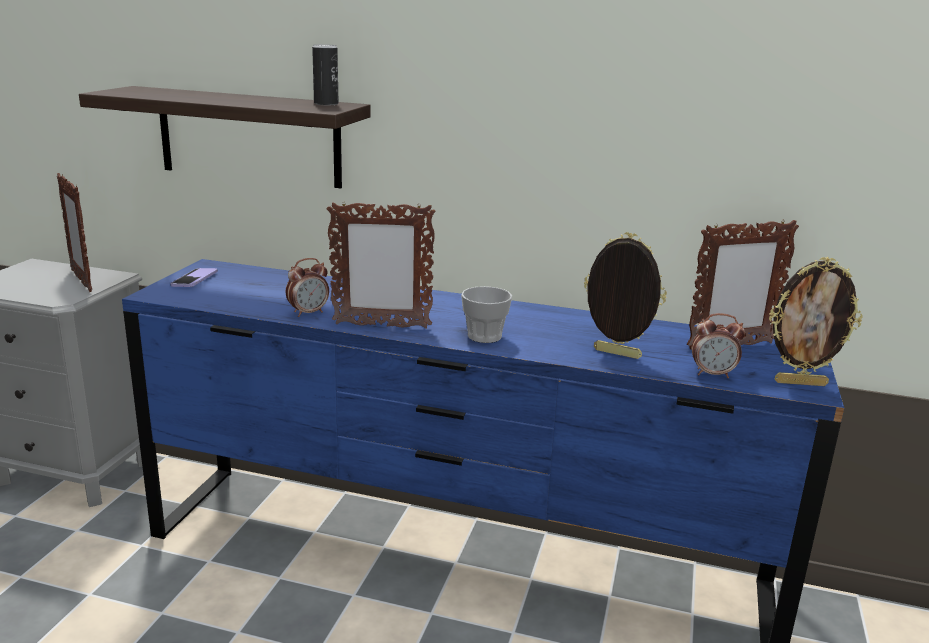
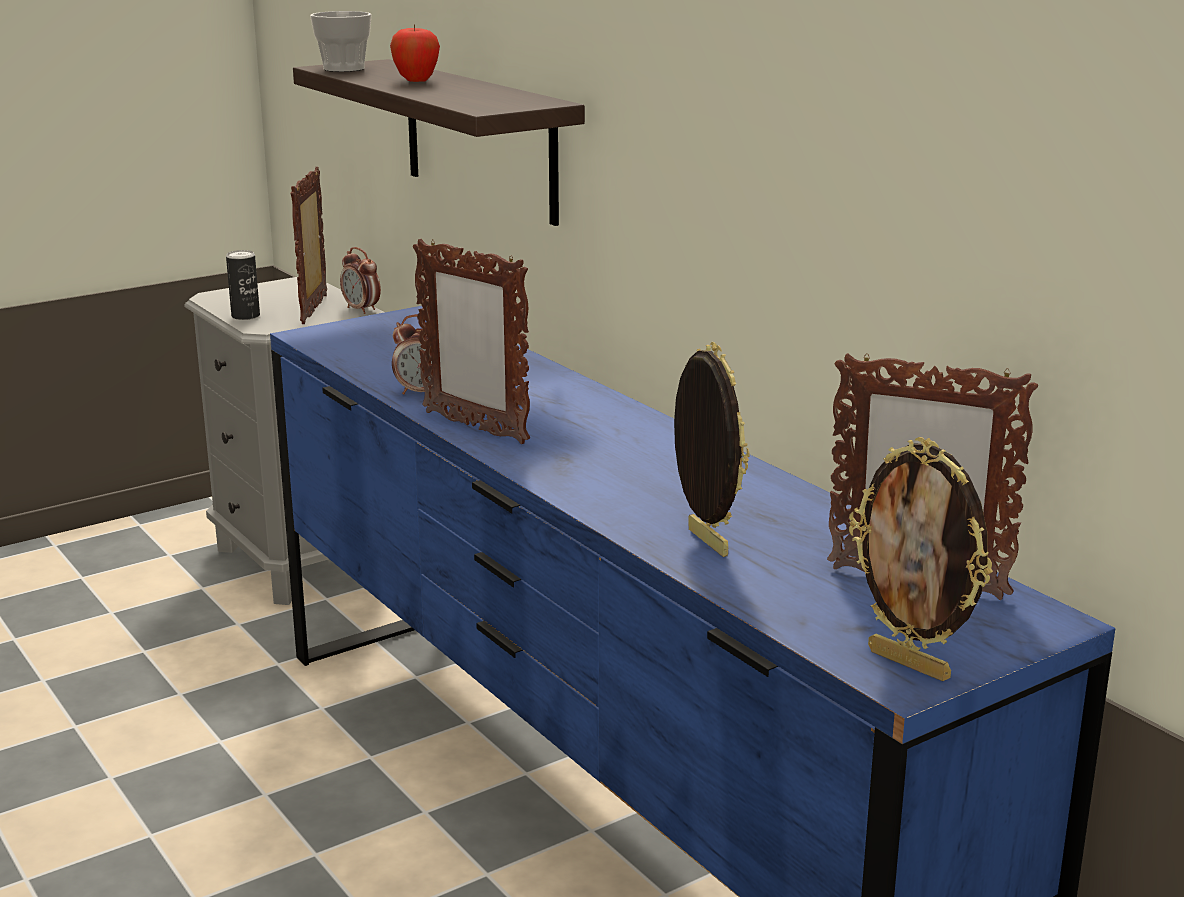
camera: 40 degrees right, 0 degrees up
(194, 279) = (377, 326): phone -> none
(213, 97) = (416, 81): none -> apple
(326, 104) = (521, 100): can -> can (245, 316)
(484, 336) = (574, 472): cup -> cup (344, 69)
(712, 374) = (791, 609): alarm clock -> alarm clock (361, 310)

